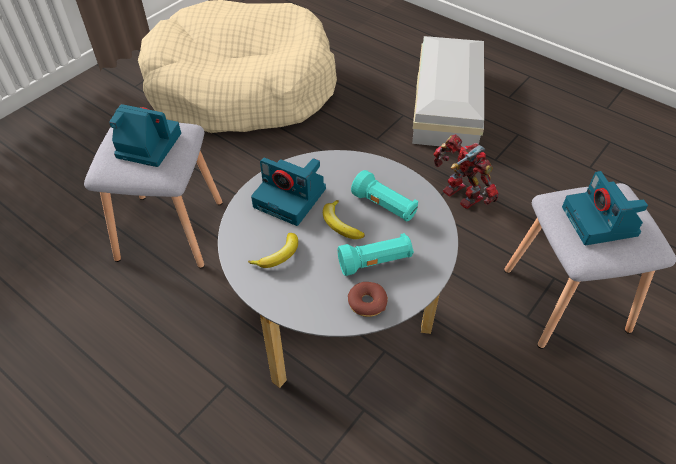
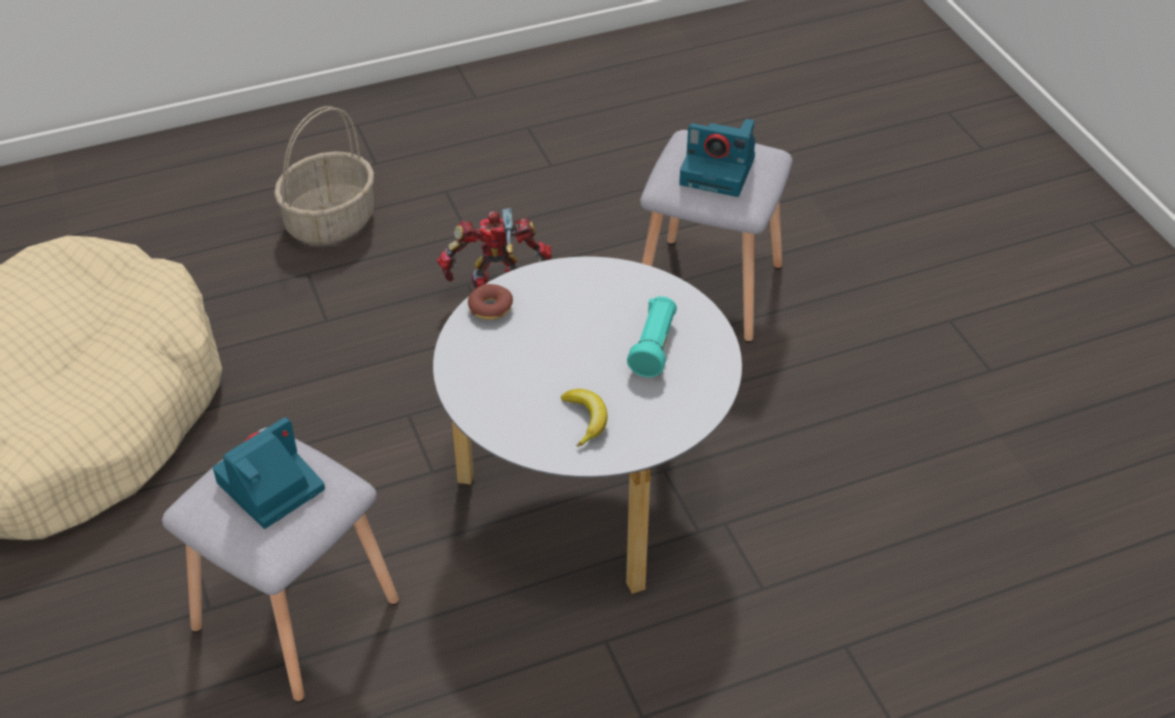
camera: 60 degrees left, 5 degrees down
(291, 198) = (505, 375): camera -> none
(340, 224) = (579, 352): banana -> none
(367, 303) = (702, 376): donut -> donut (490, 308)
(384, 206) = (582, 306): turquoise flashlight -> none
(448, 103) = (330, 221): white storage box -> basket

